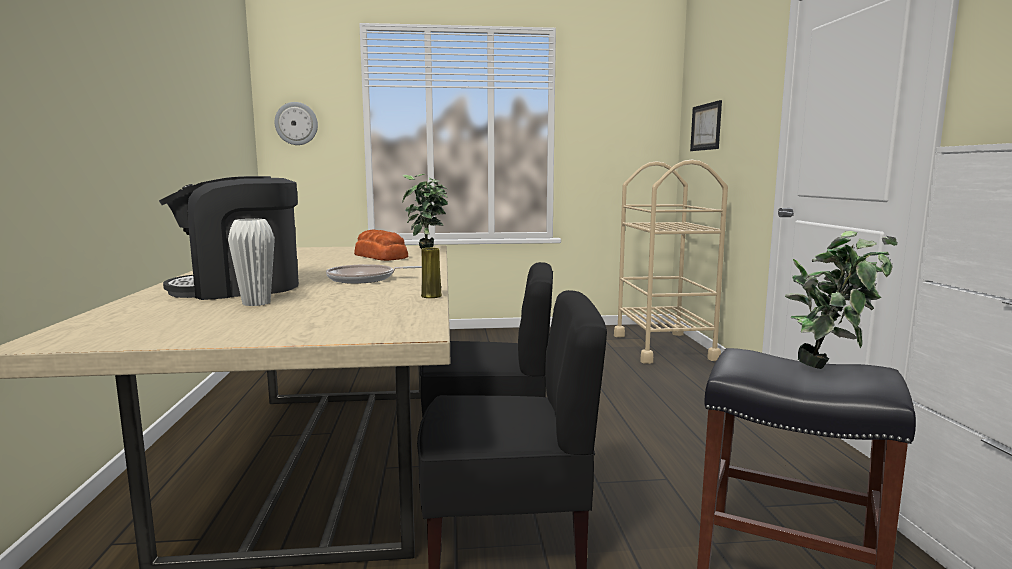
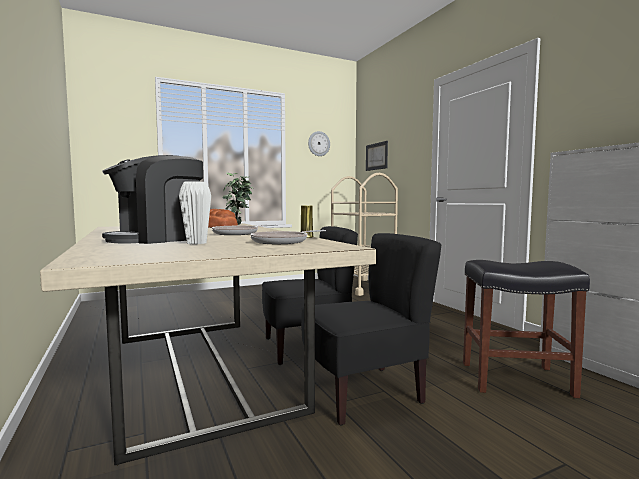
camera: 20 degrees left, 5 degrees down
(296, 123) = (105, 143): wall clock -> wall clock (318, 143)
(366, 309) = (283, 242): none -> frying pan
(830, 367) = (530, 262): potted plant -> none

